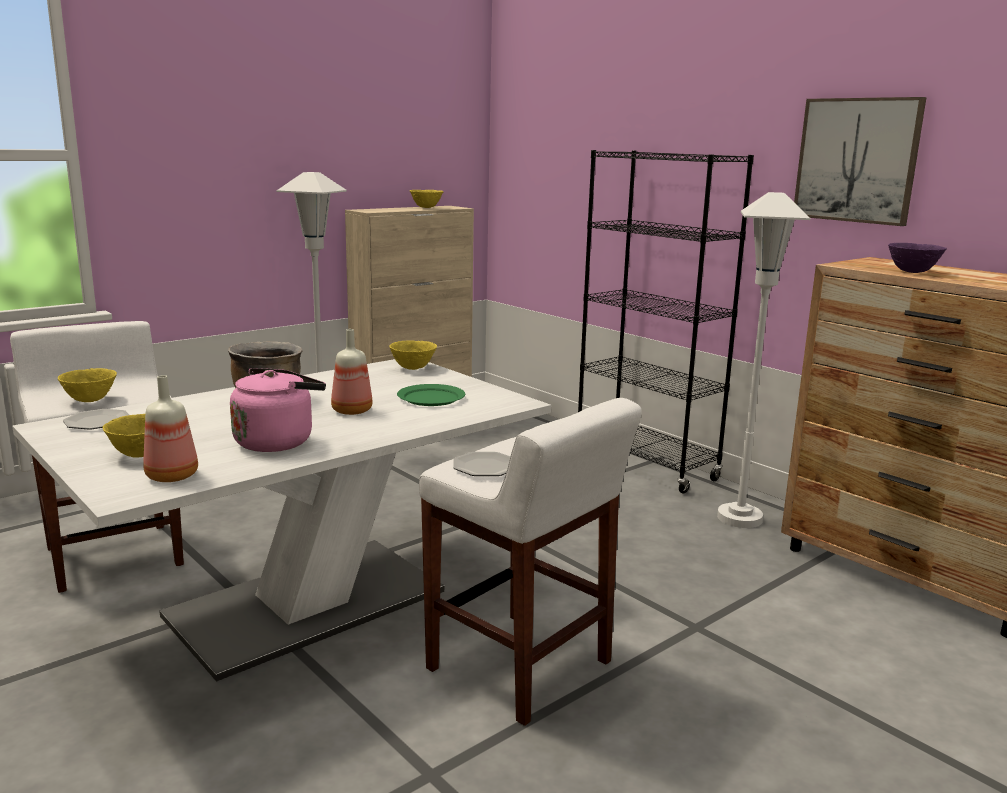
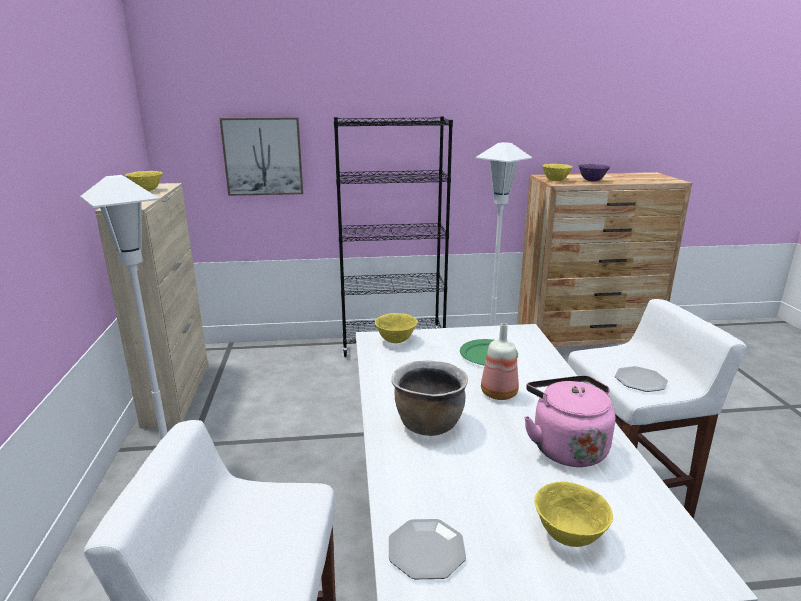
camera: 55 degrees left, 5 degrees up
(91, 400) = (281, 548): yellow bowl -> yellow bowl (555, 180)
(172, 476) = (645, 525): bottle -> none
(857, 160) = (512, 116): picture -> picture (263, 156)

